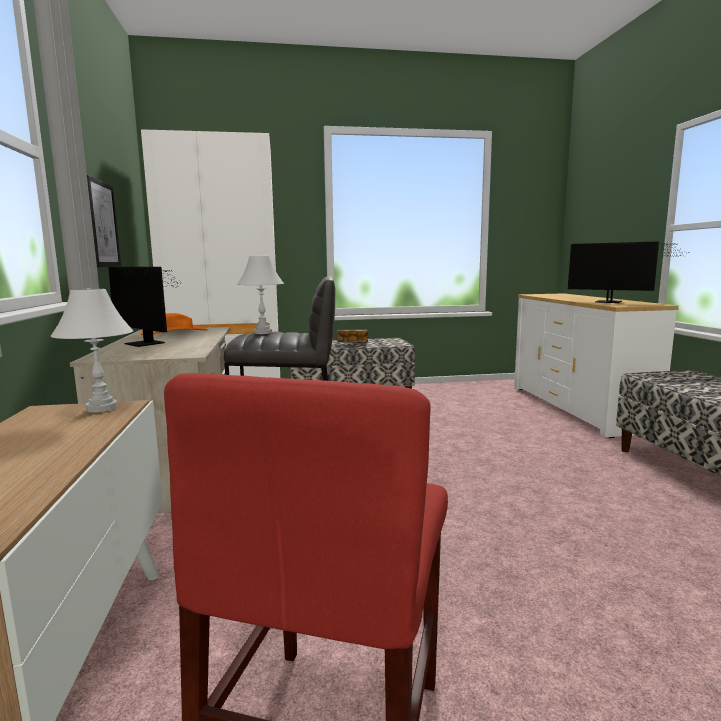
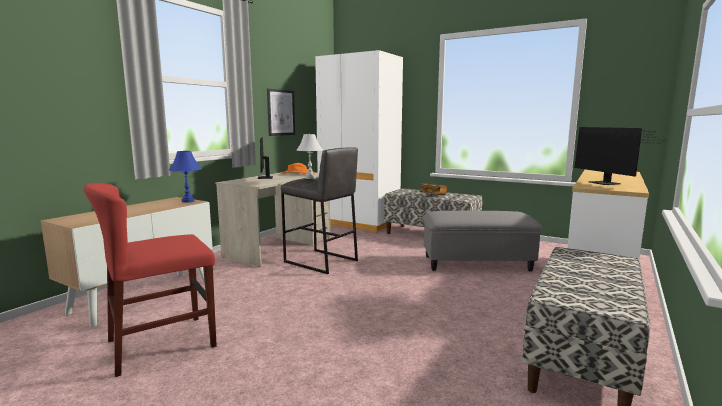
camera: 40 degrees right, 0 degrees up
(102, 408) = (188, 201): white table lamp -> blue table lamp
(461, 419) = (476, 264): none -> grey ottoman

